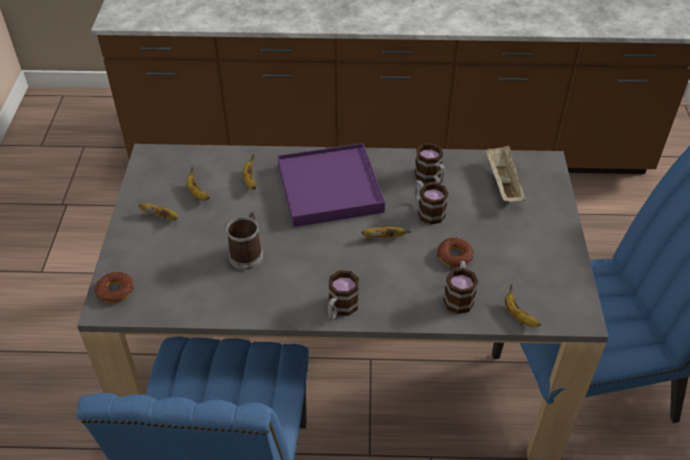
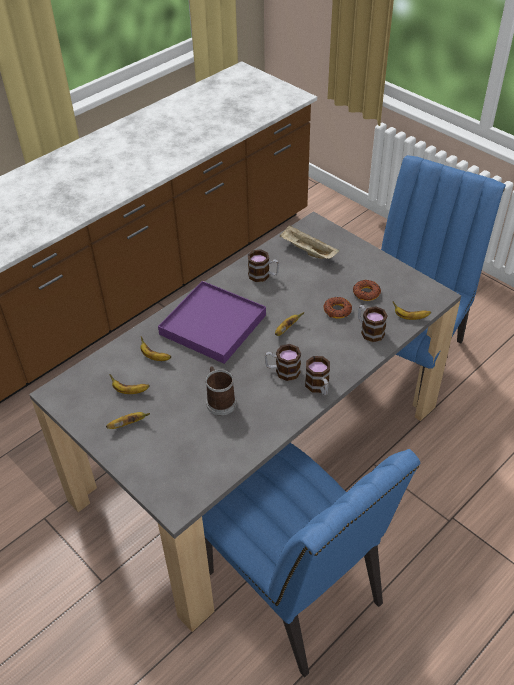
camera: 45 degrees left, 0 degrees up
(115, 290) = (167, 492): donut -> donut (366, 293)
(427, 211) = (288, 296): mug -> mug (282, 371)

